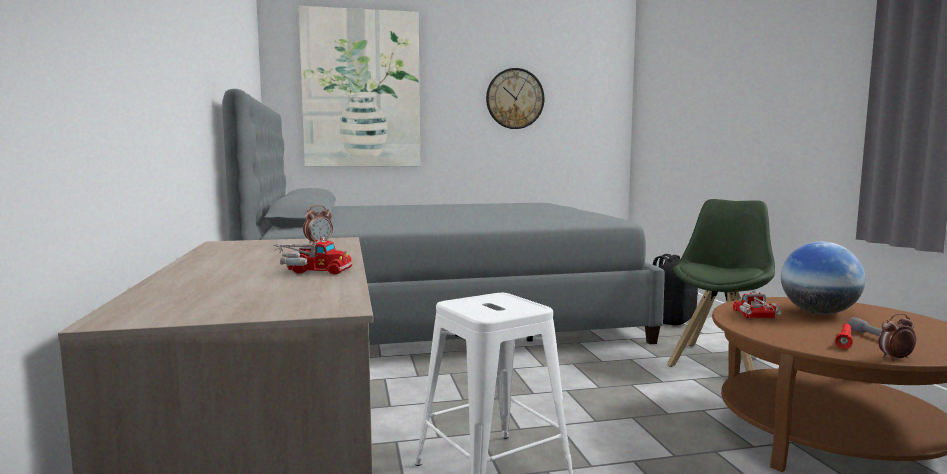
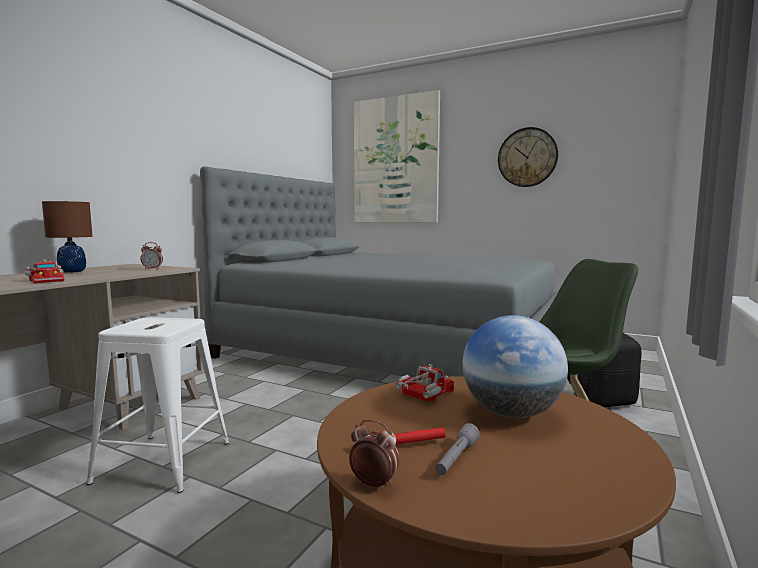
camera: 40 degrees right, 0 degrees up
(232, 258) = (72, 271): none -> brown table lamp

